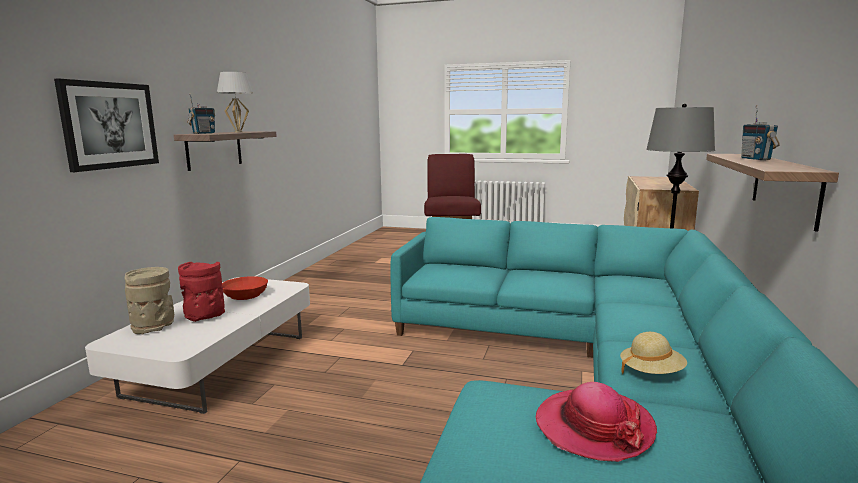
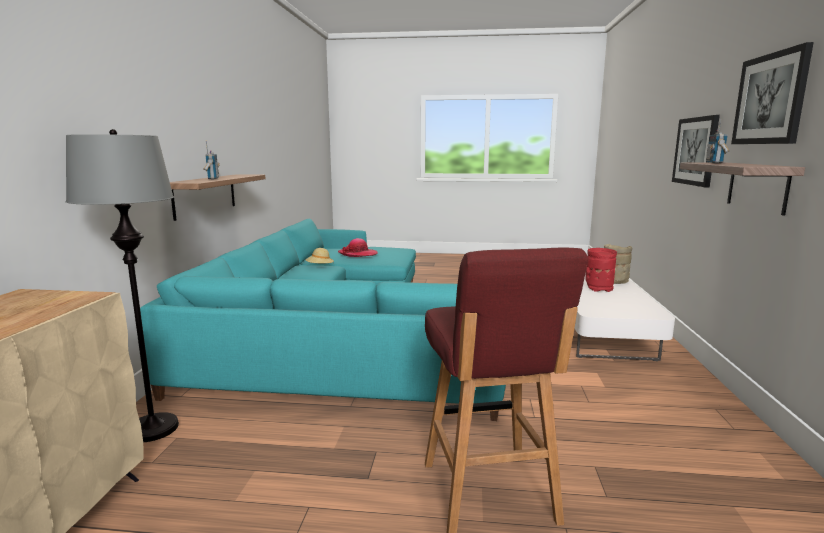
camera: 170 degrees right, 0 degrees up
(206, 82) = (770, 99): none -> picture
(238, 132) = (732, 164): white table lamp -> none
(245, 295) = (612, 302): red bowl -> none

